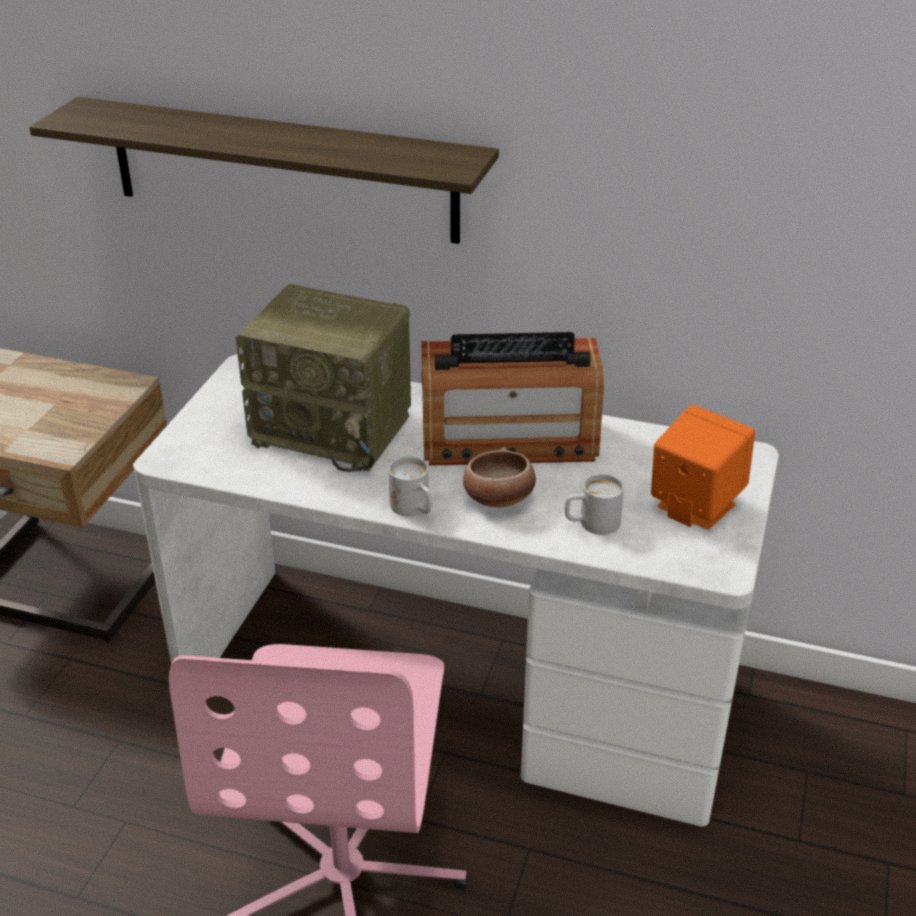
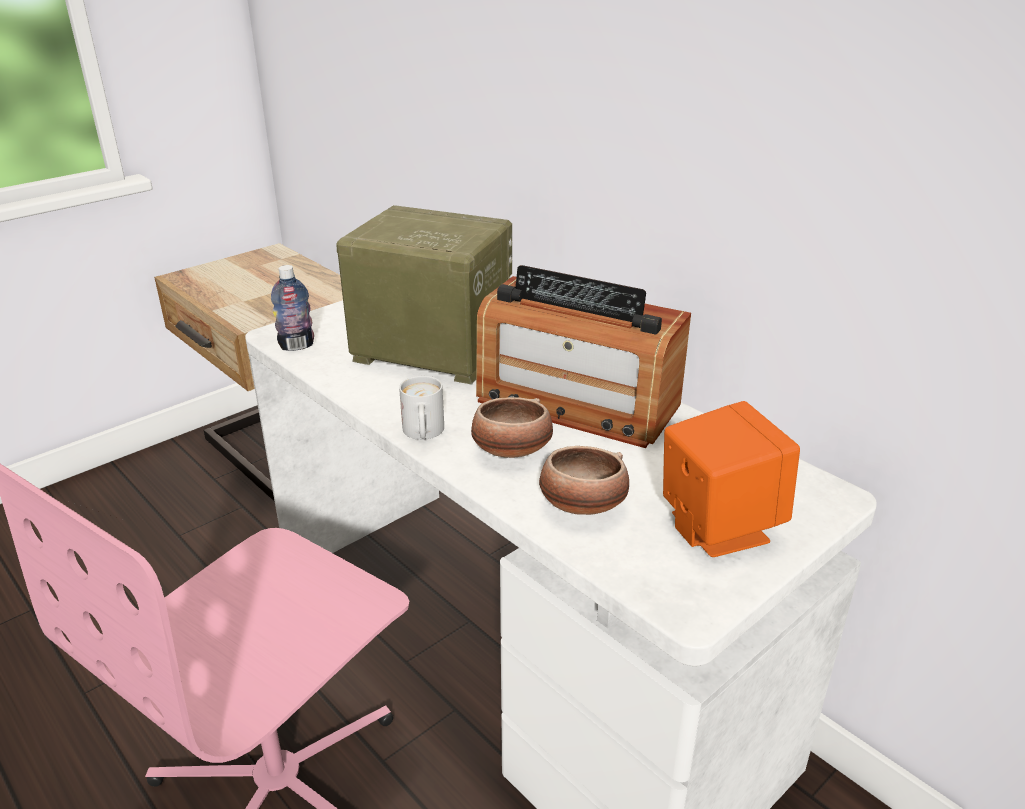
camera: 30 degrees right, 5 degrees down
(204, 464) = (297, 346): none -> bottle
(282, 170) = (459, 97): shelf -> none
(335, 429) = (429, 350): radio -> radio turned 150 degrees clockwise
(591, 524) = (582, 505): white mug -> bowl

